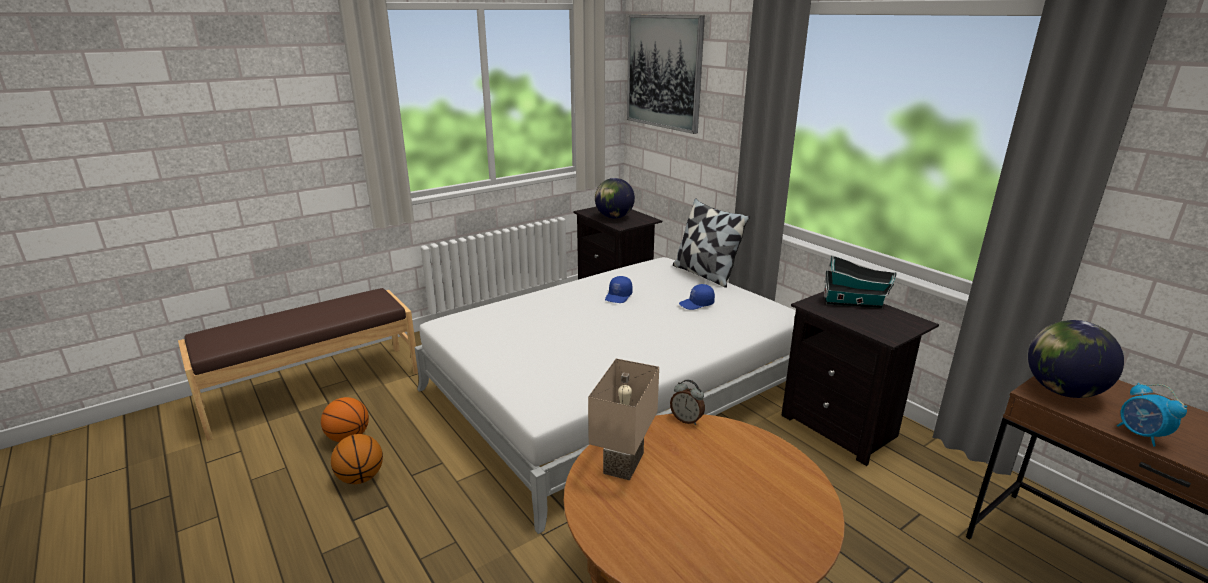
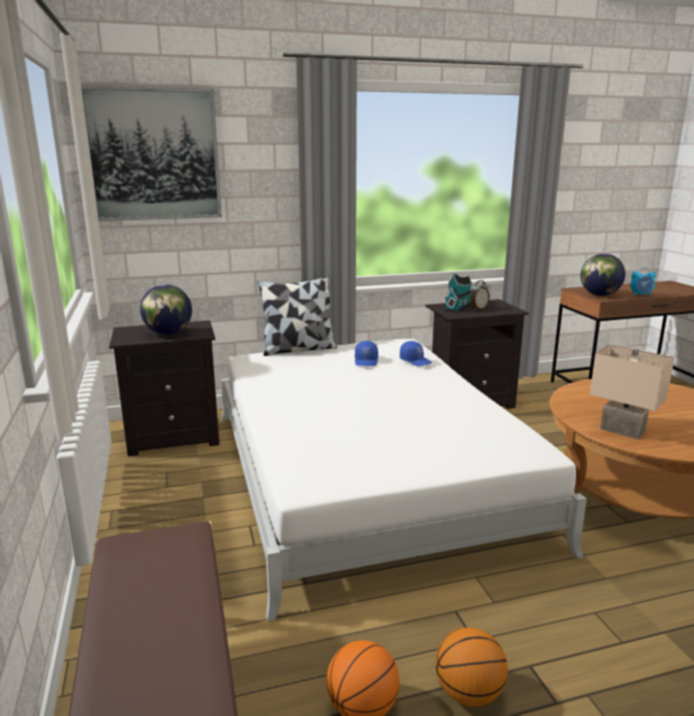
camera: 70 degrees left, 5 degrees down
(619, 296) = (319, 386): blue cap -> blue cap (415, 361)
(687, 419) = (560, 400): alarm clock -> alarm clock (478, 308)

